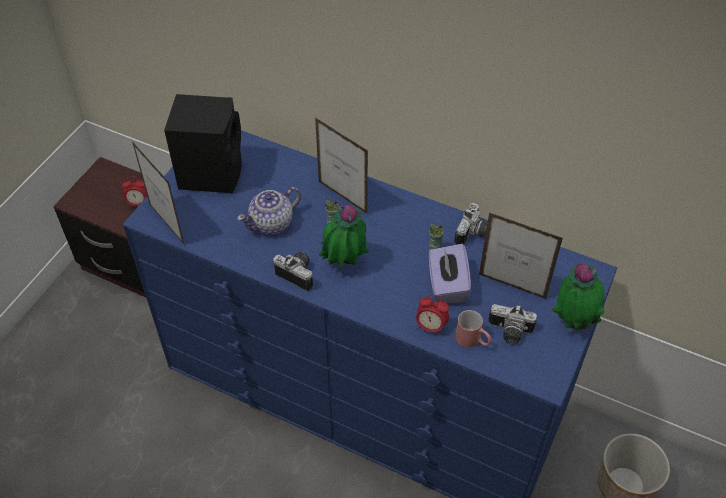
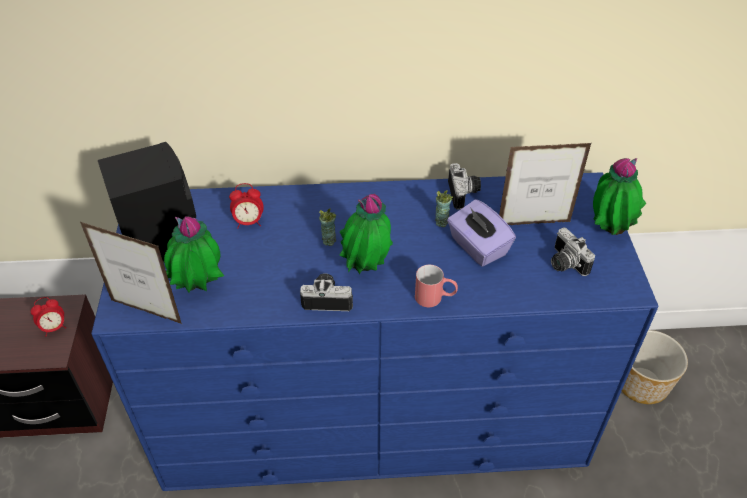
camera: 30 degrees left, 5 degrees down
(213, 224) = (200, 290): none -> potted plant
(272, 223) = (264, 263): teapot -> none
(342, 197) = (318, 211): picture frame -> none
(430, 327) = (493, 290): alarm clock -> alarm clock (249, 222)
(473, 341) = (540, 285): red mug -> red mug (435, 298)
(509, 332) = (564, 263): camera -> camera turned 75 degrees clockwise

